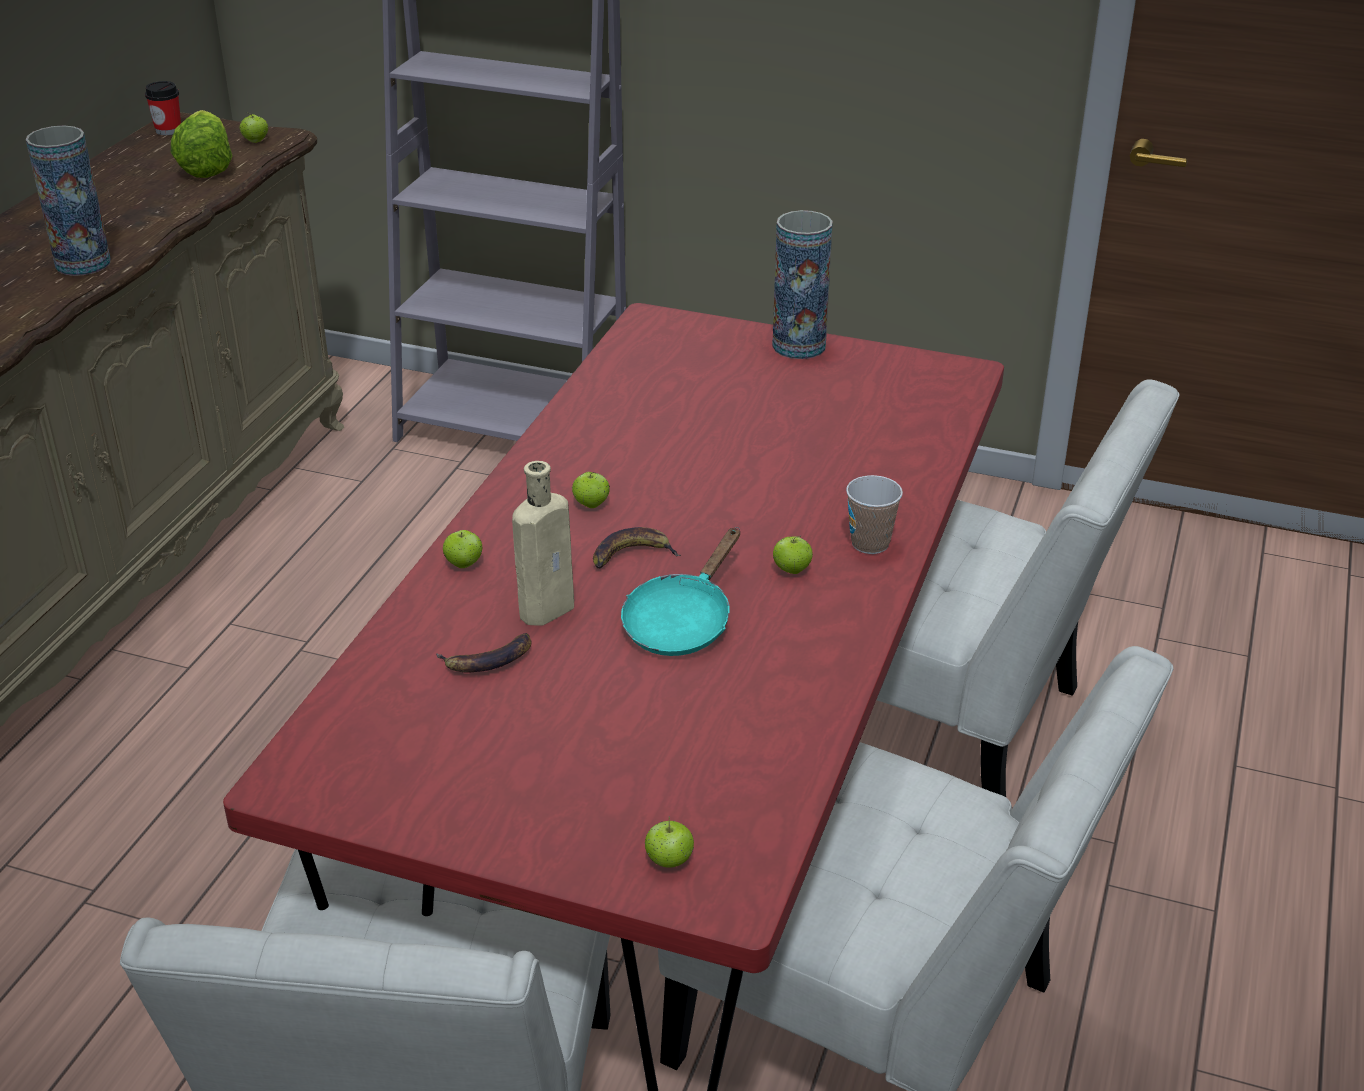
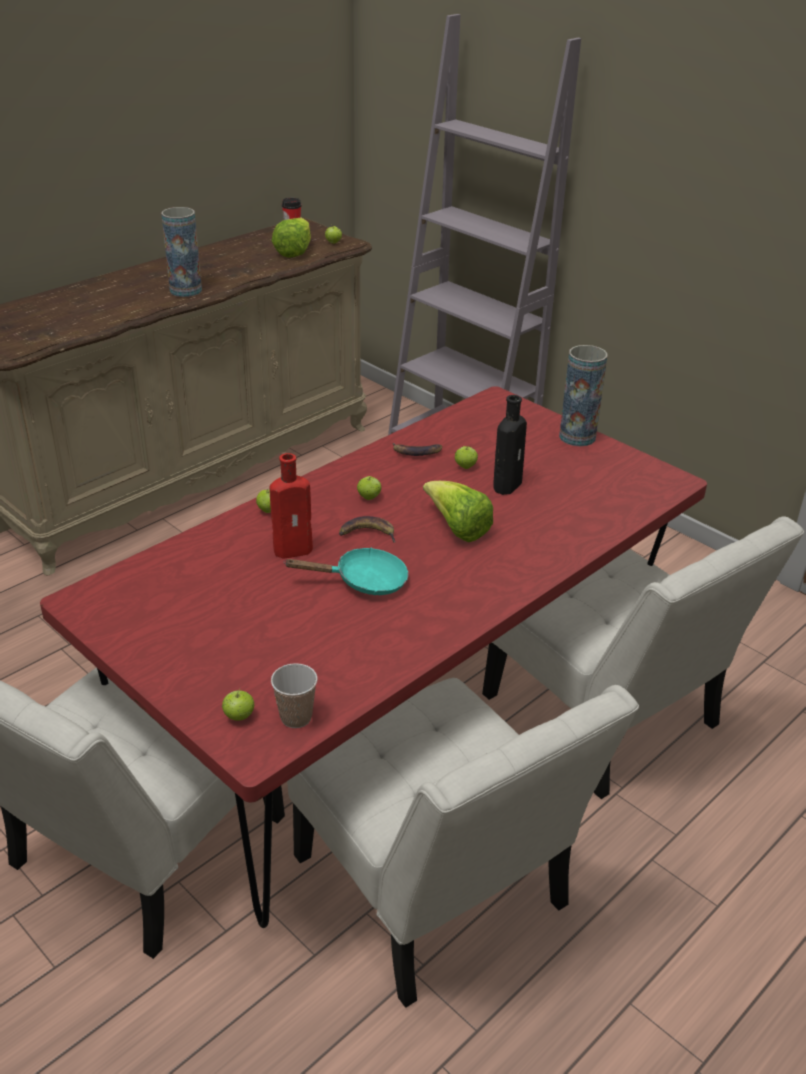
camera: 25 degrees right, 0 degrees up
(488, 659) = (237, 568): banana -> banana (416, 452)
(550, 607) = (296, 549): beige bottle -> red bottle
(681, 622) = (363, 581): turquoise frying pan -> turquoise frying pan turned 150 degrees counterclockwise
(746, 512) = (457, 528): none -> lettuce
(763, 434) = (508, 484): none -> black bottle
(791, 570) = (456, 571): apple -> apple (465, 466)
(870, 543) = (519, 570): cup -> cup (296, 717)

